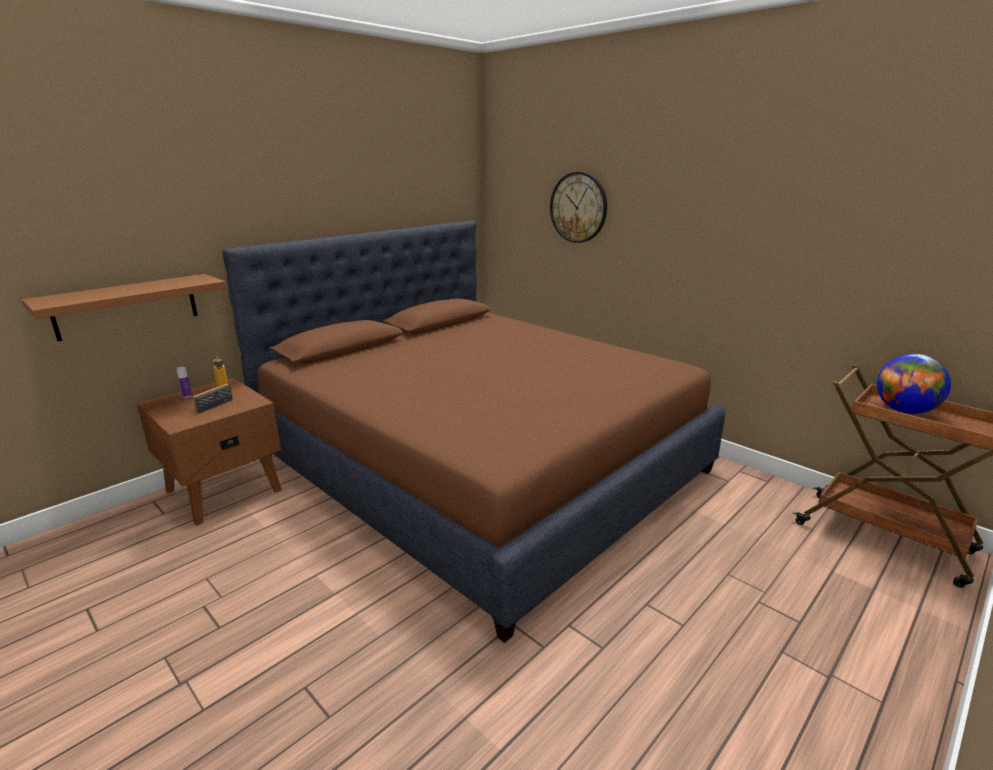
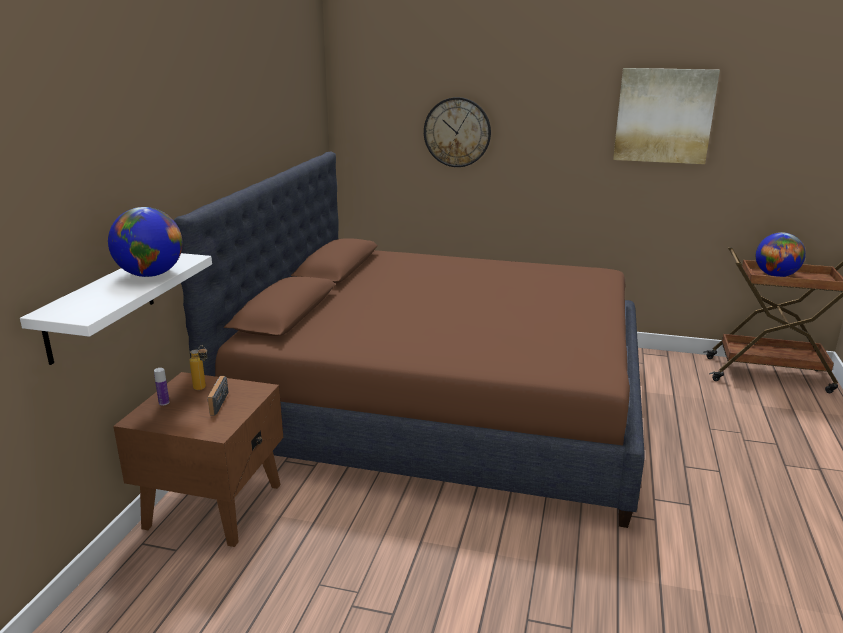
camera: 30 degrees left, 0 degrees up
(127, 306) = (101, 305): brown shelf -> white shelf
(155, 287) = (150, 275): none -> globe
(785, 194) = (664, 116): none -> picture

